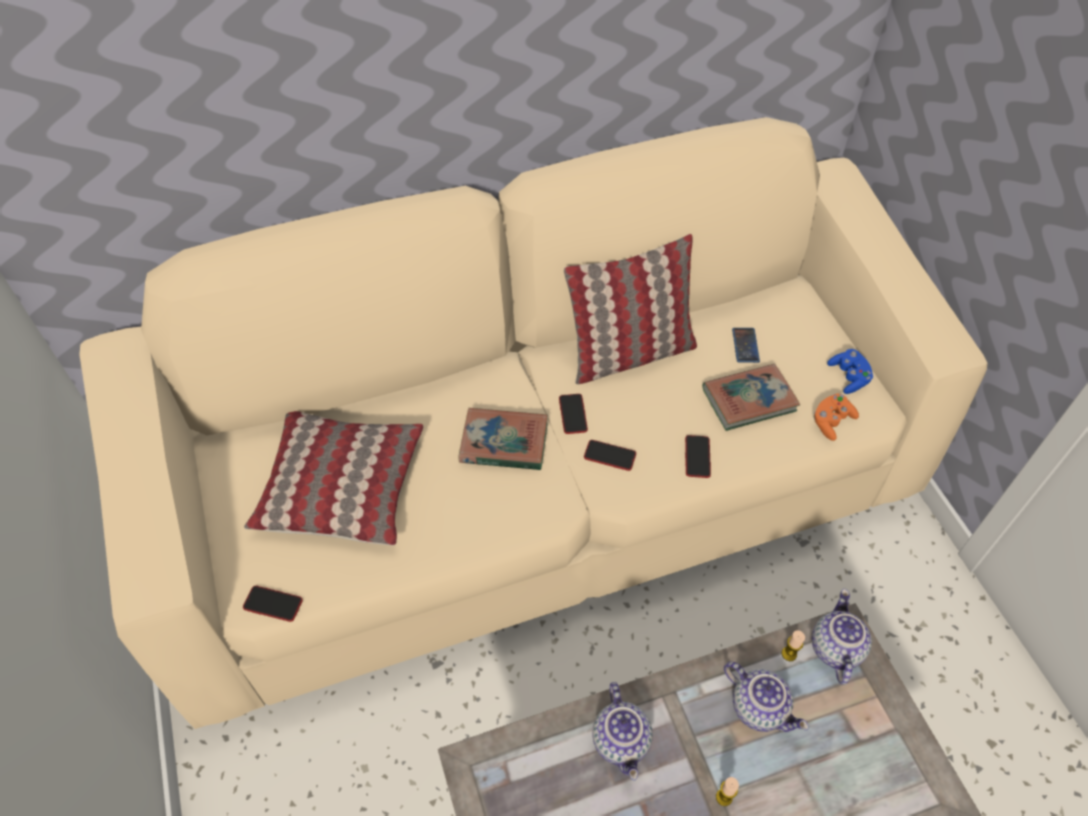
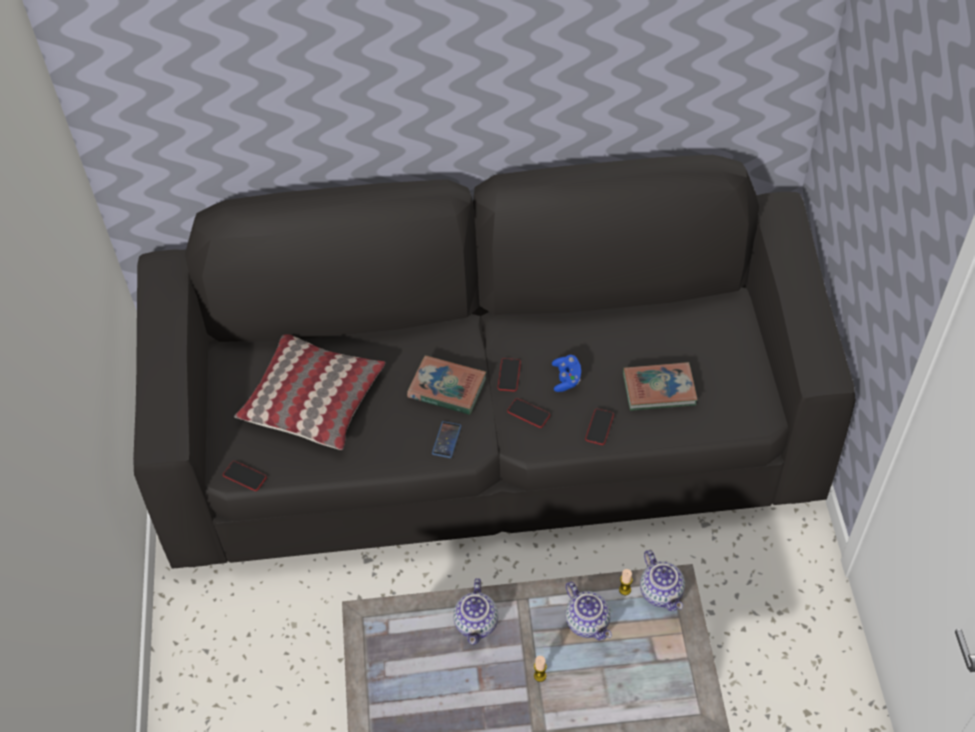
camera: 15 degrees right, 0 degrees up
(545, 494) = (492, 442): beige sofa -> black sofa
(629, 353) = (572, 333): pillow -> none
(745, 345) = (673, 342): phone -> phone (446, 440)
(831, 422) = (721, 419): orange game controller -> none
(834, 647) = (662, 592): teapot -> teapot turned 135 degrees clockwise
(848, 377) = (751, 385): blue game controller -> blue game controller (566, 378)

